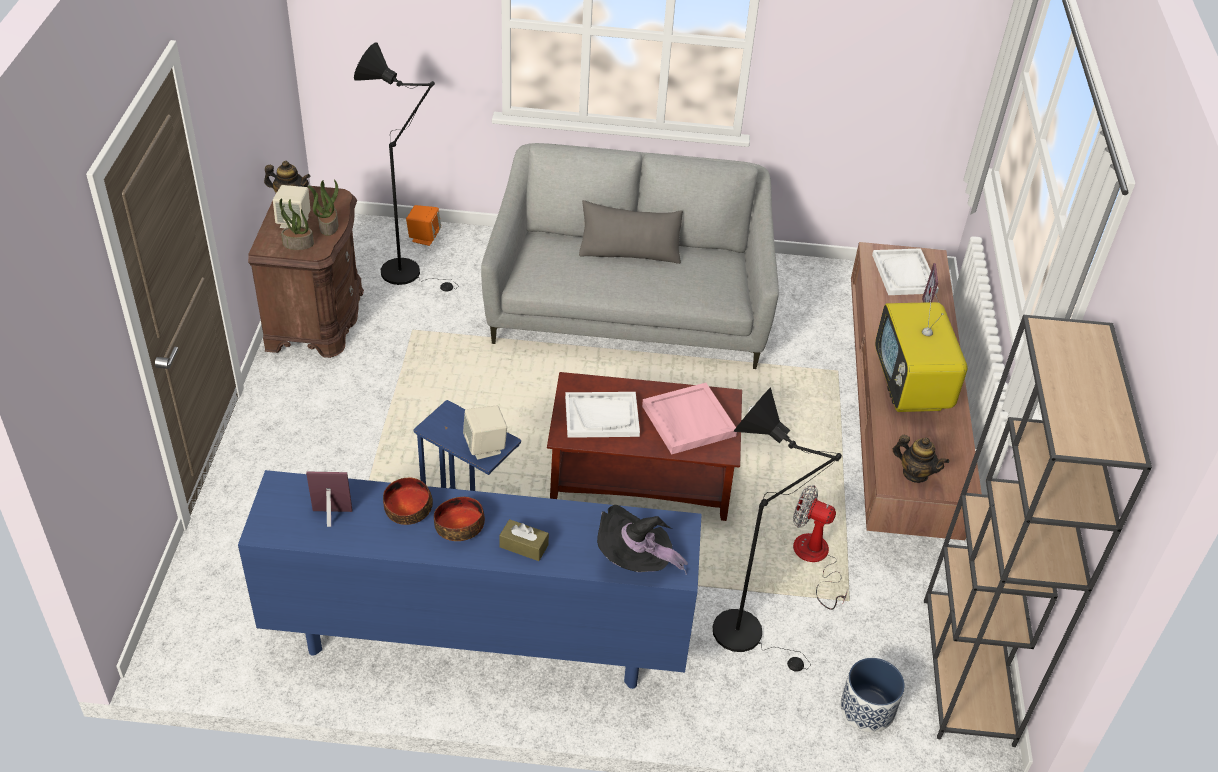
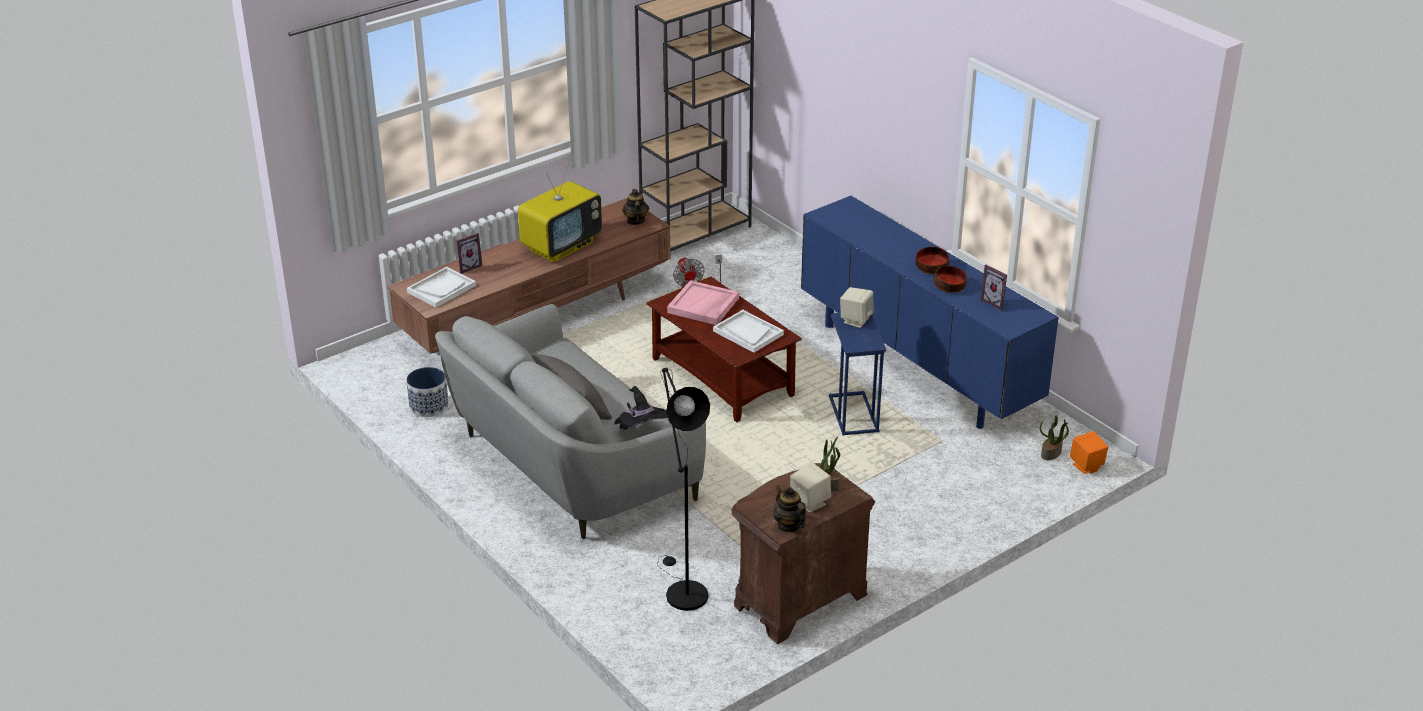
camera: 130 degrees left, 10 degrees down
(328, 226) = (788, 485): potted plant -> potted plant (1051, 454)
(424, 237) = (627, 615): orange speaker -> orange speaker (1086, 466)
(524, 546) = (909, 245): brown tissue box -> none
(635, 560) = (862, 216): black hat -> black hat (642, 432)
(747, 635) = (776, 295): black floor lamp -> none
(867, 708) = (764, 248): planter -> planter (428, 406)

